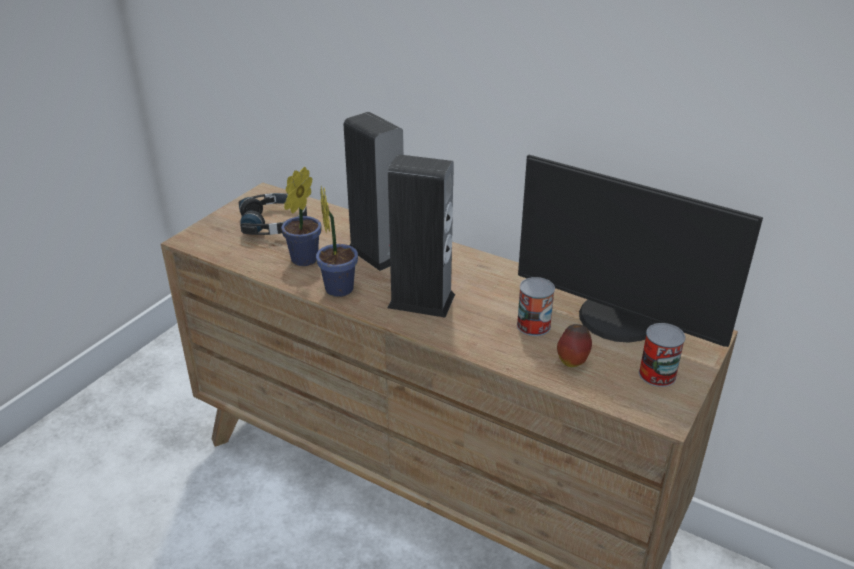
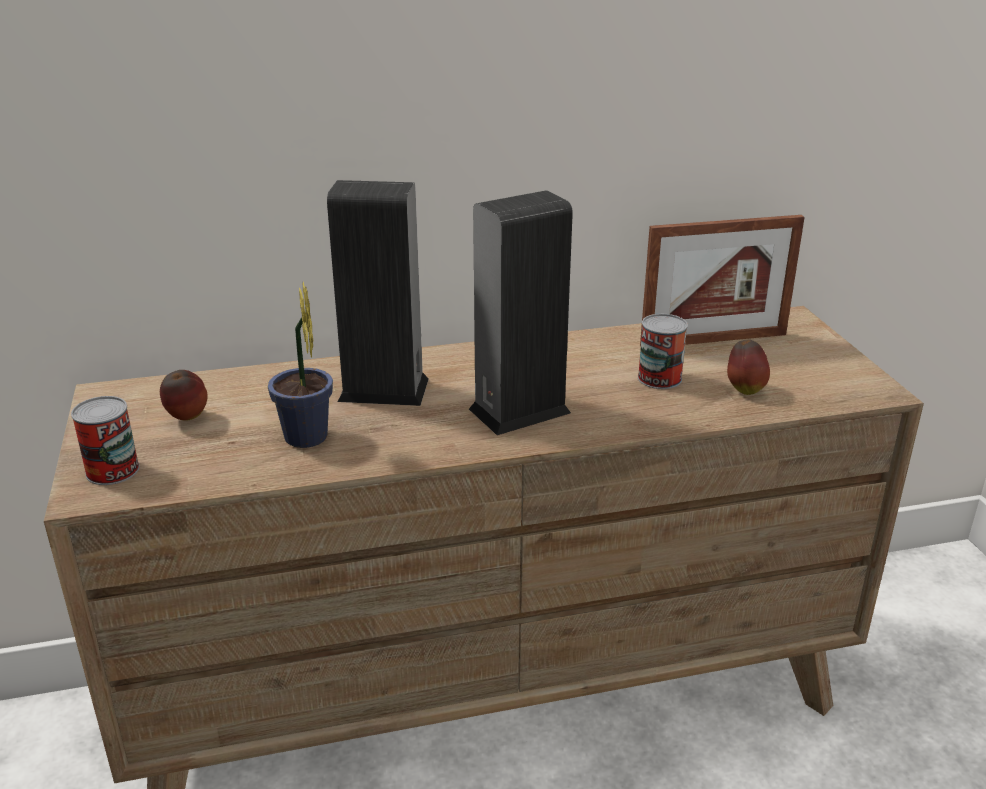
camera: 45 degrees left, 5 degrees down
(274, 223) = (187, 419): black headphones -> apple
(338, 287) = (404, 443): potted plant -> none
(617, 320) = (713, 340): monitor -> picture frame
(657, 374) = (817, 365): can -> can (112, 470)

